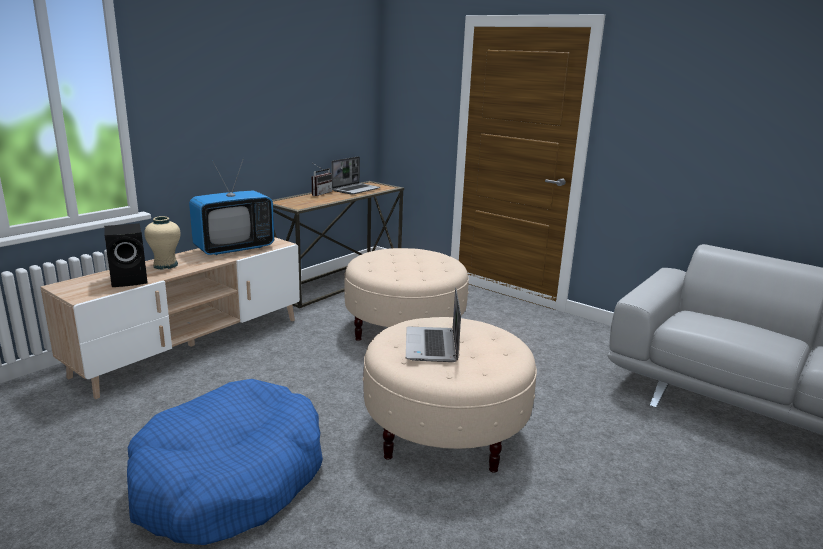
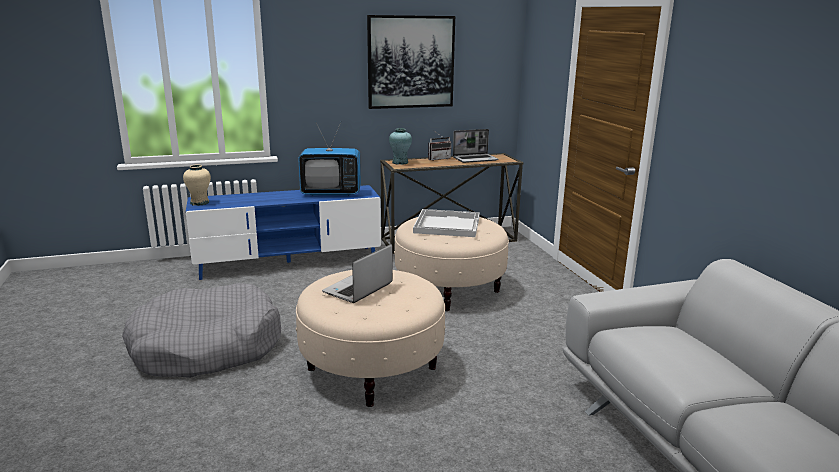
camera: 35 degrees right, 0 degrees up
(131, 279) = (237, 202): black speaker -> none
(166, 265) = (271, 197): beige vase -> beige vase (200, 203)
(192, 346) = (289, 262): beige tv stand -> blue tv stand
(229, 479) = (206, 347): blue dog bed -> grey dog bed
(285, 84) = (411, 62): none -> picture
(289, 202) = (400, 162): none -> turquoise vase
(397, 261) = (446, 225): none -> white tray

